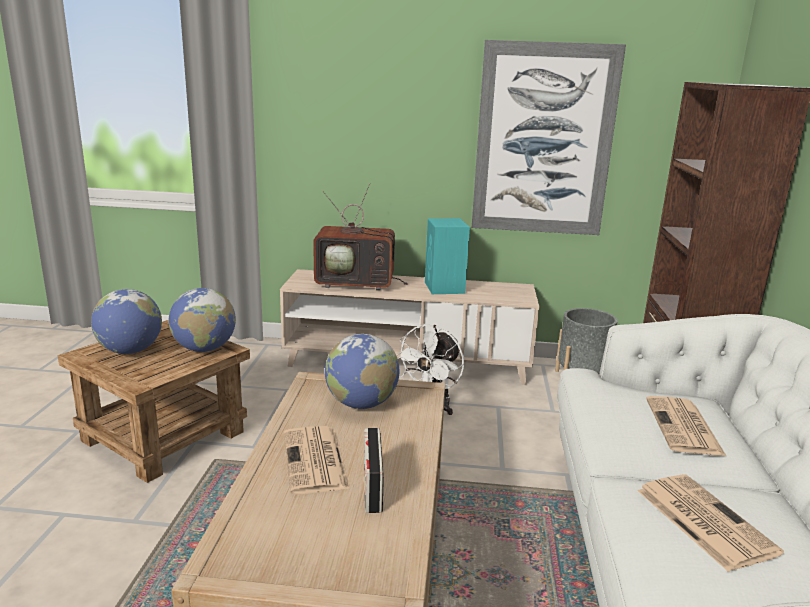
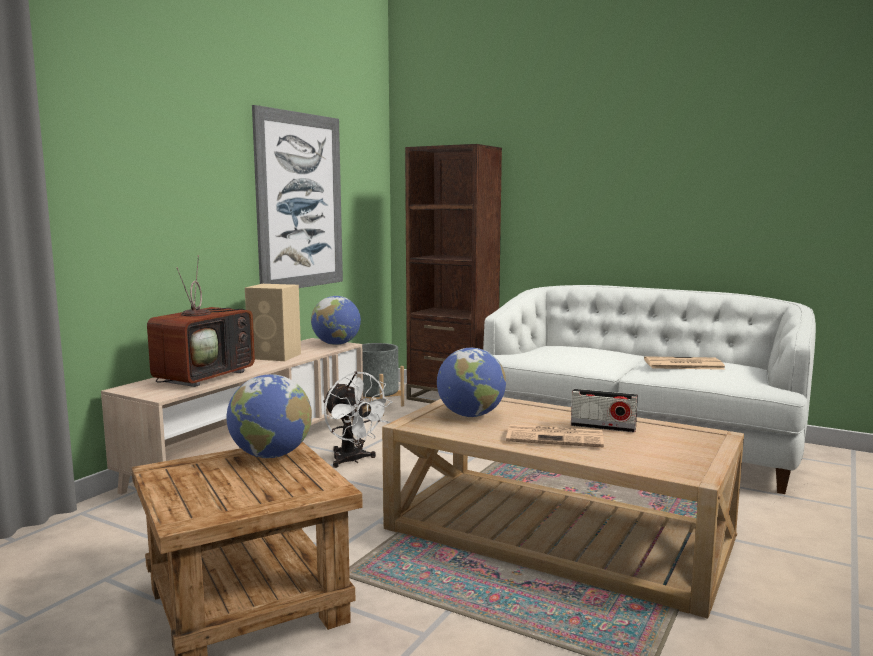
camera: 65 degrees left, 10 degrees down
(130, 351) = (219, 491): globe -> globe (336, 344)
(444, 288) = (276, 356): turquoise speaker -> beige speaker
(684, 427) = (585, 351): newspaper -> none

